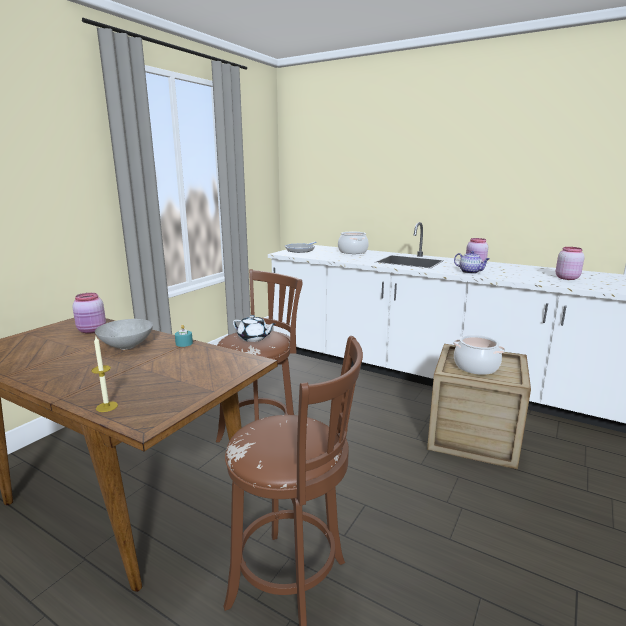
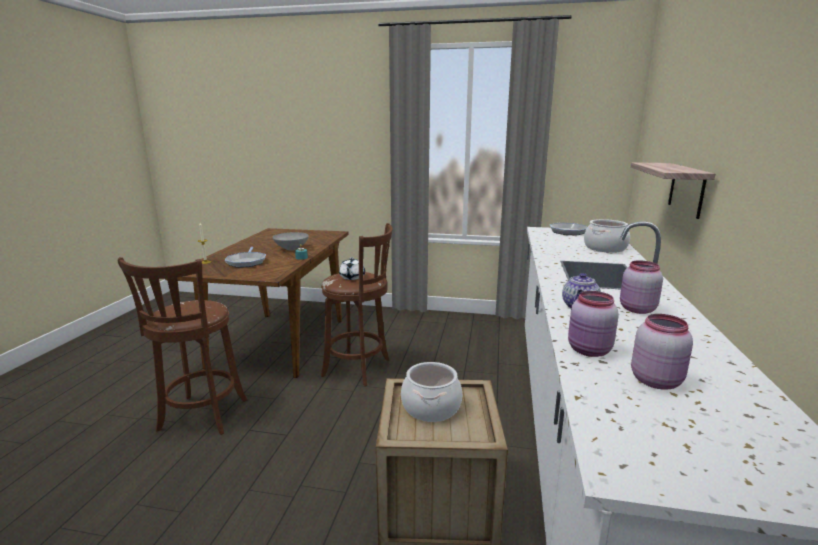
camera: 70 degrees right, 0 degrees up
(92, 330) = (315, 238): pink jar -> pink jar (589, 351)
(155, 375) = (246, 262): none -> frying pan
(386, 203) = (686, 189): none -> shelf

